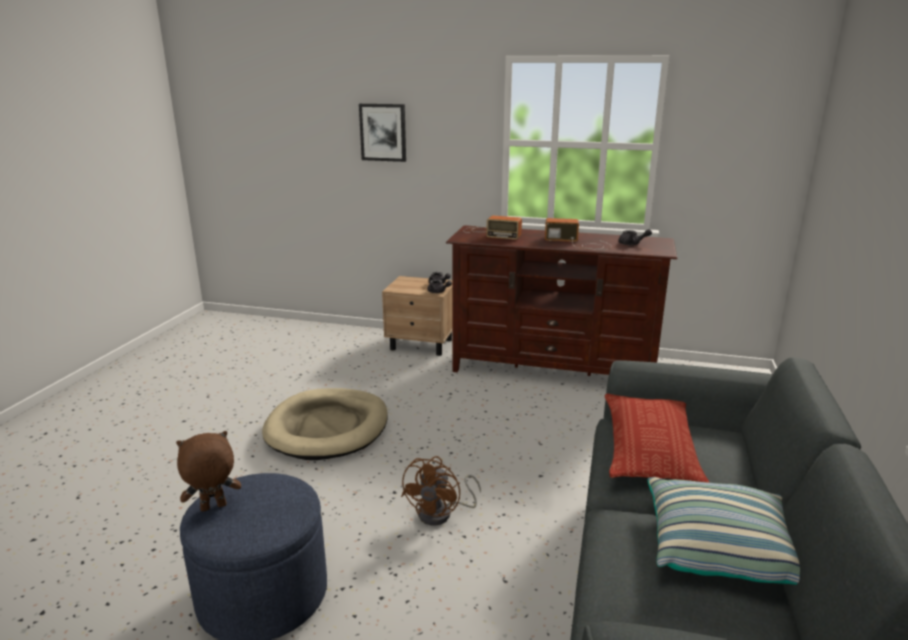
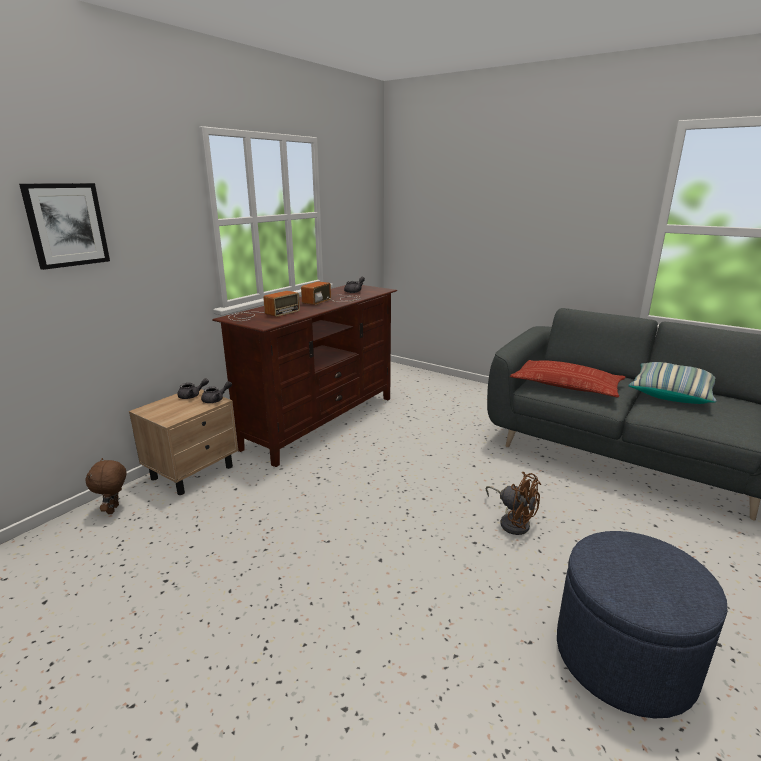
camera: 70 degrees left, 0 degrees up
(213, 508) = (652, 599): brown plush toy -> brown plush toy (114, 509)
(328, 428) = (331, 571): beige dog bed -> none

